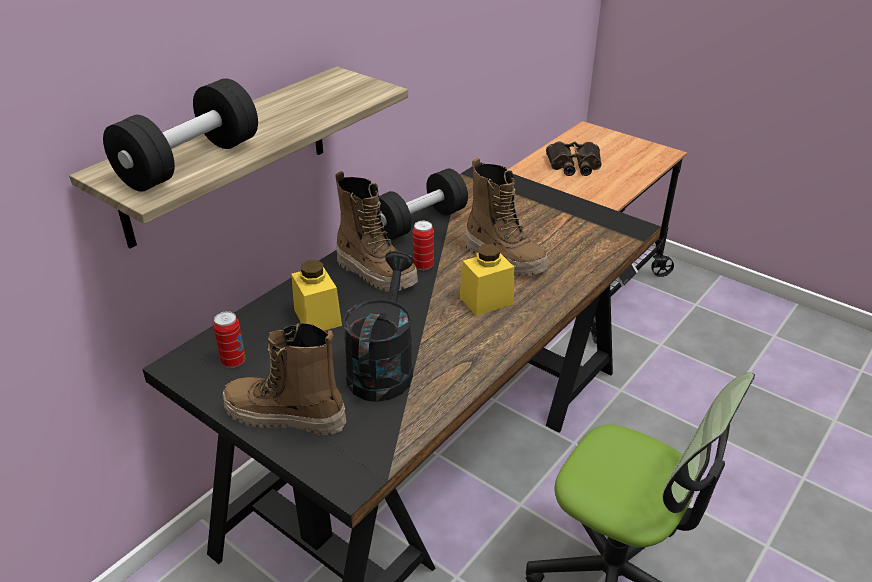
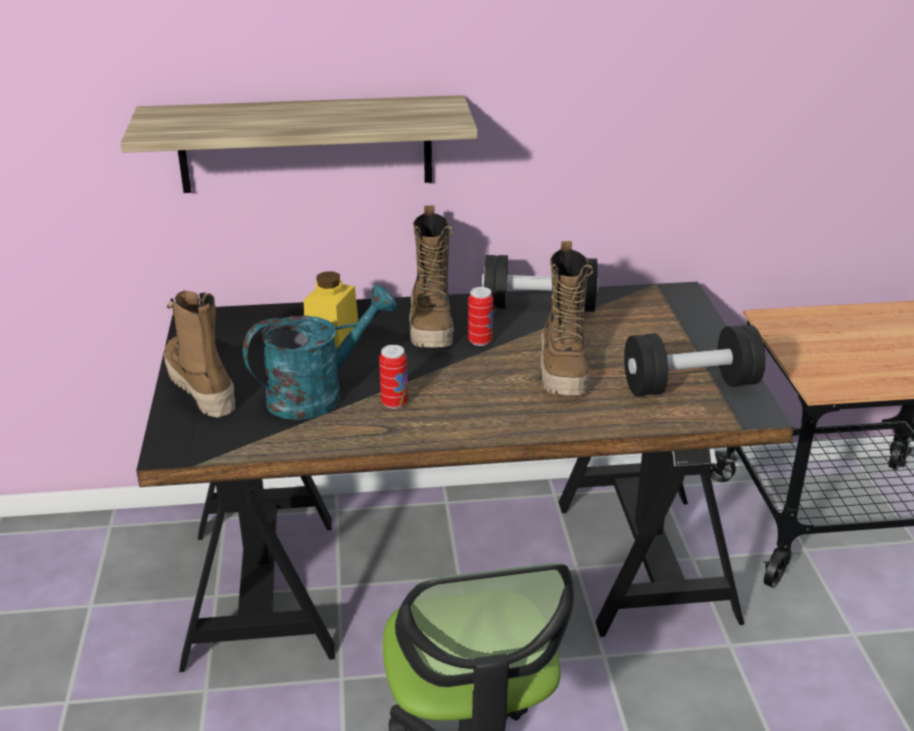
camera: 45 degrees right, 5 degrees down
(190, 163) = (210, 124): black dumbbell -> black dumbbell (690, 385)
(233, 361) = (230, 334): can -> can (394, 403)
(382, 366) = (317, 394): black watering can -> turquoise watering can
(486, 300) = (484, 394): yellow jar -> none
(574, 165) = (838, 337): binoculars -> none

